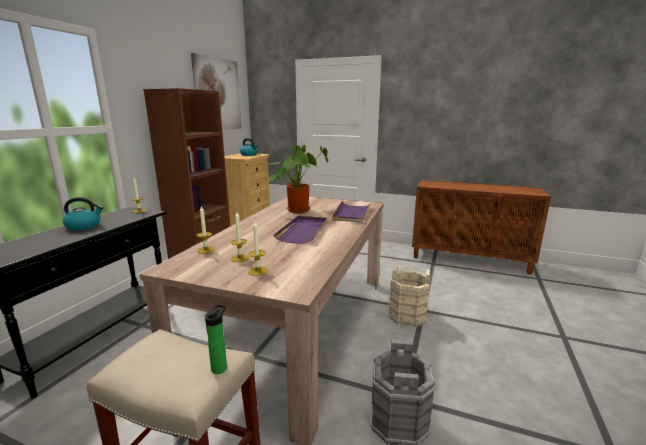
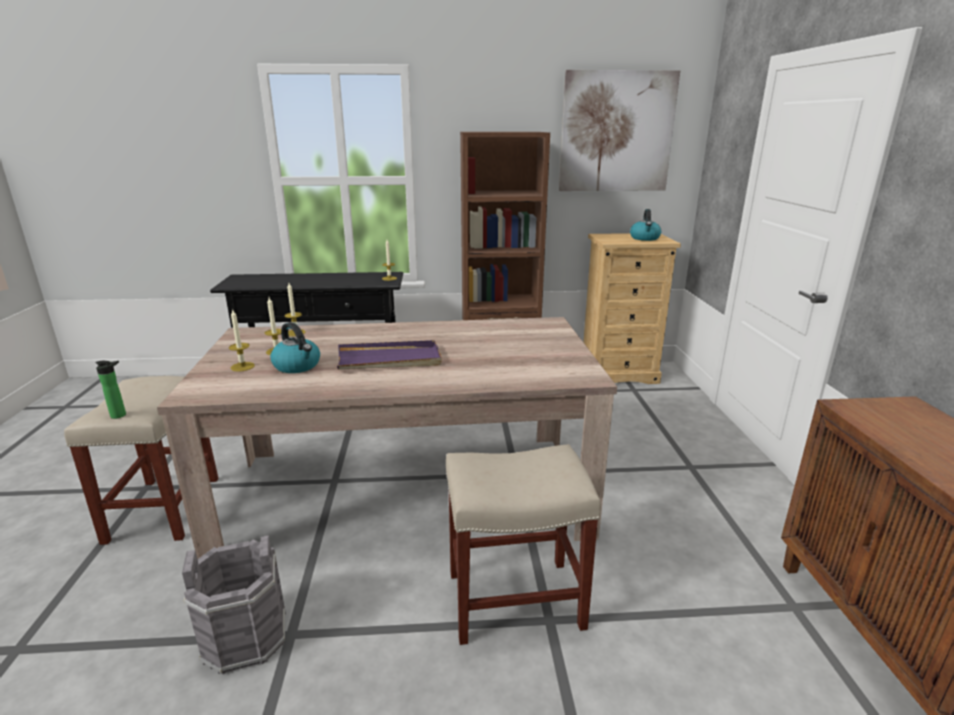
camera: 65 degrees right, 5 degrees up
(84, 226) = (328, 278): kettle -> kettle (297, 366)
(298, 209) = (490, 337): potted plant -> none
(352, 213) = (507, 373): purple tray -> none
(407, 316) = (512, 600): beige bucket -> beige stool

